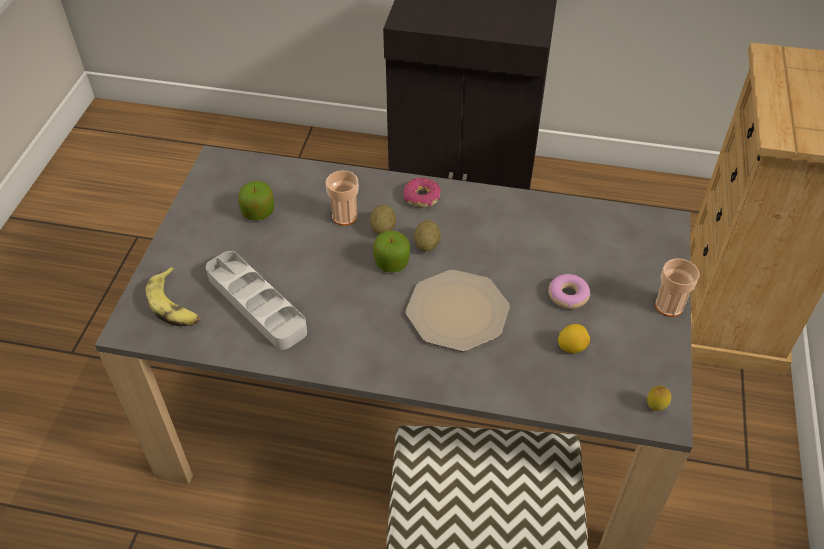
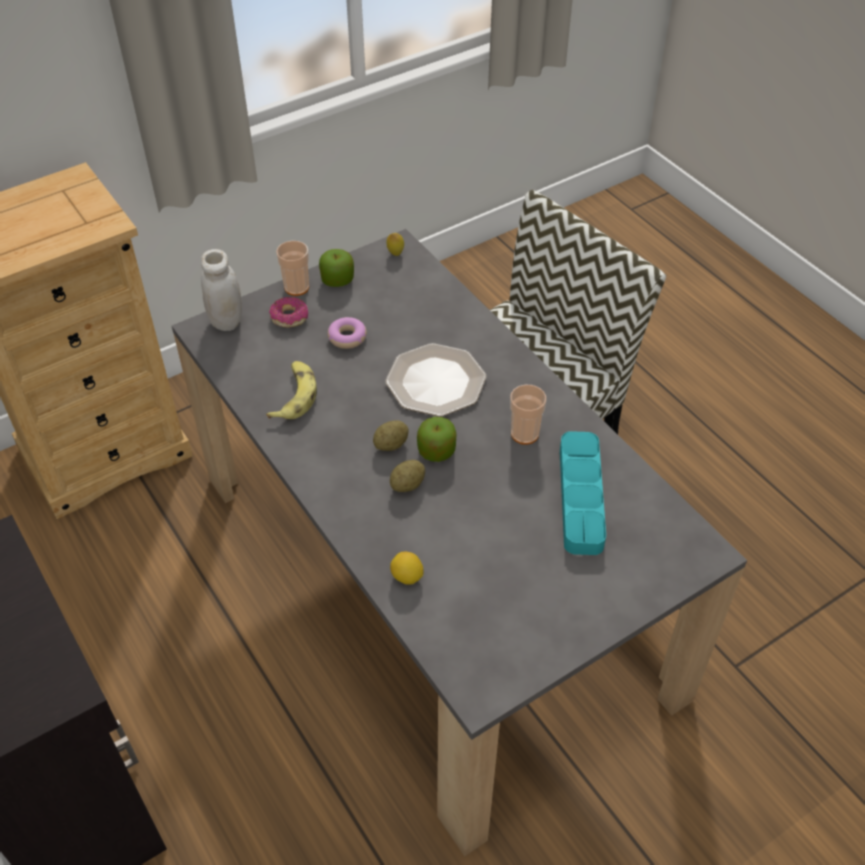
camera: 135 degrees left, 0 degrees up
(175, 305) = (651, 546): banana -> banana (294, 396)
(256, 304) = (581, 496): grey tray -> turquoise tray
(258, 212) = (496, 588): apple -> apple (337, 280)
(344, 216) = (425, 522): cup -> cup (524, 434)
(422, 197) = (339, 488): donut -> donut (289, 317)
(571, 347) = (393, 310): lemon -> lemon (407, 577)
(664, 241) = (226, 321): none -> white jar

